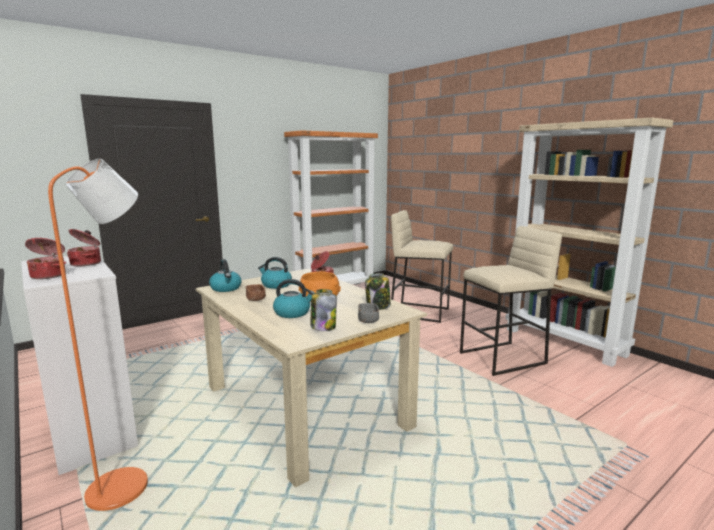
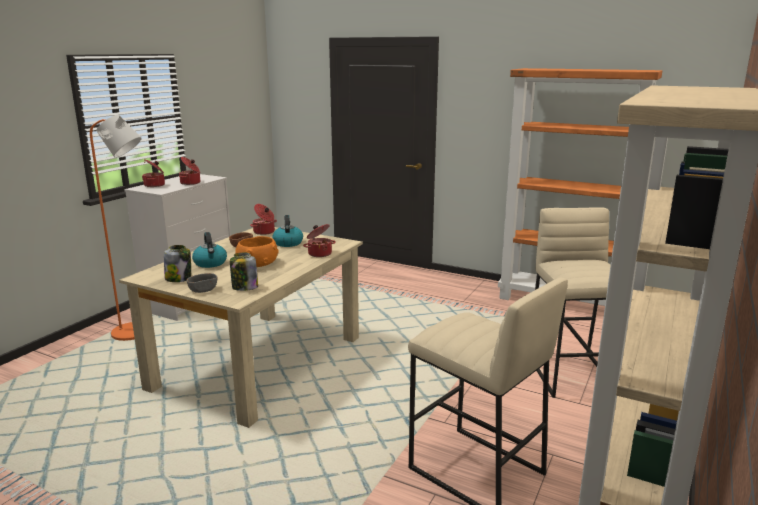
camera: 65 degrees right, 5 degrees up
(226, 288) = (264, 232): kettle -> cooking pot

